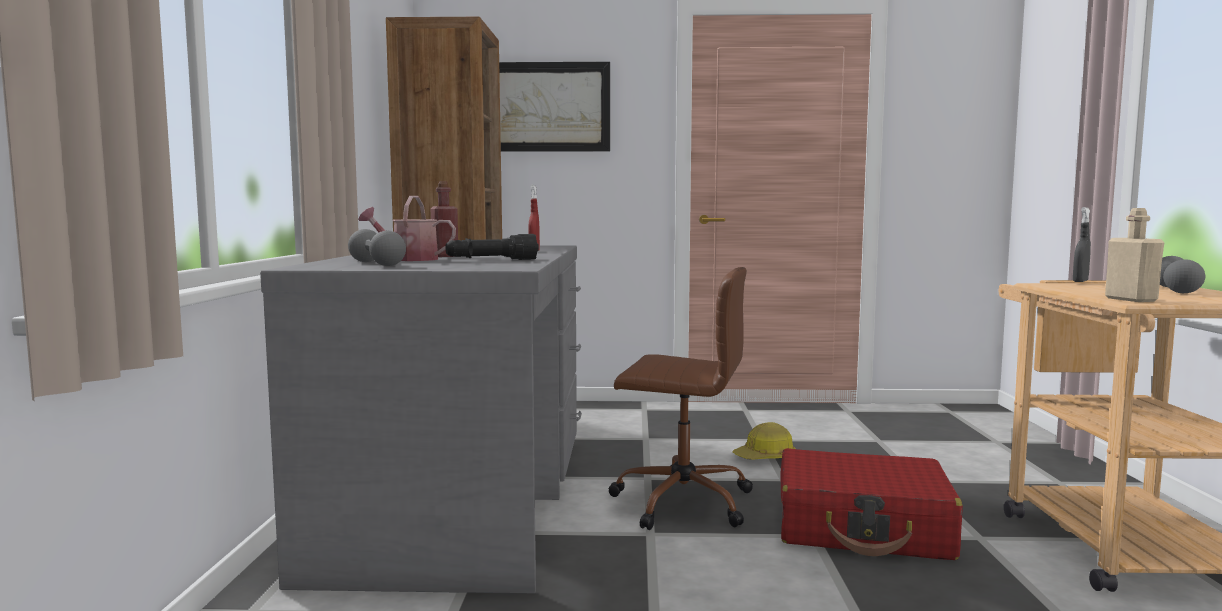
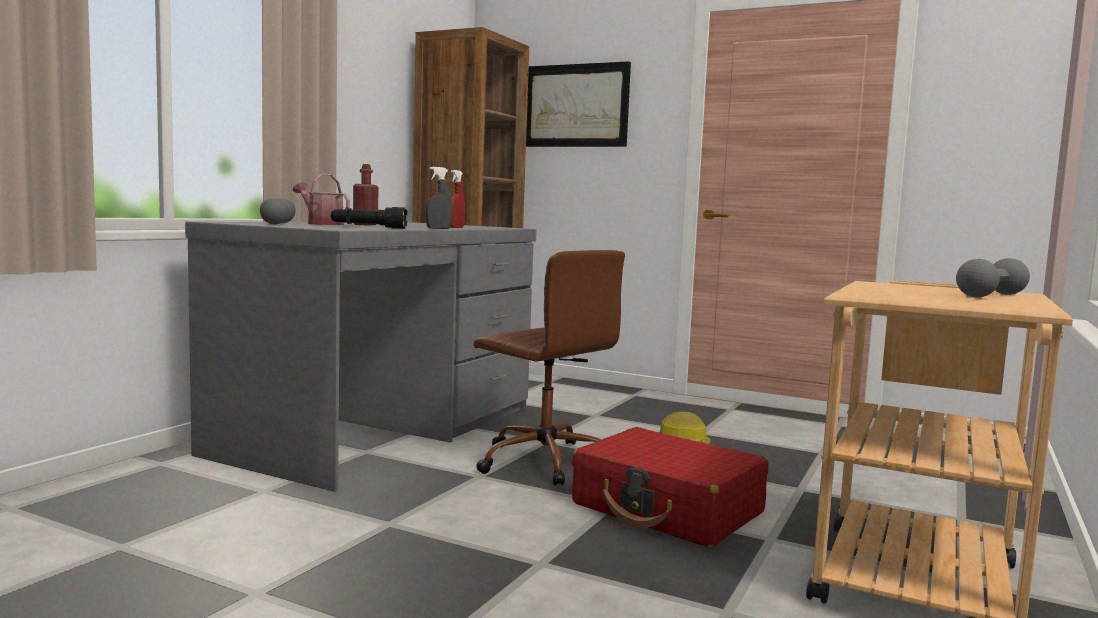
camera: 25 degrees right, 0 degrees up
(1080, 281) = (924, 283): grey spray bottle -> grey spray bottle (438, 228)
(1131, 299) = (864, 294): beige bottle -> none

